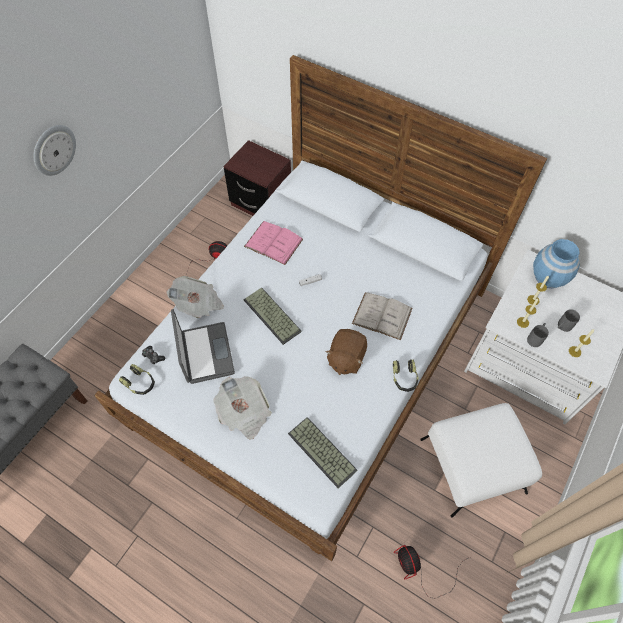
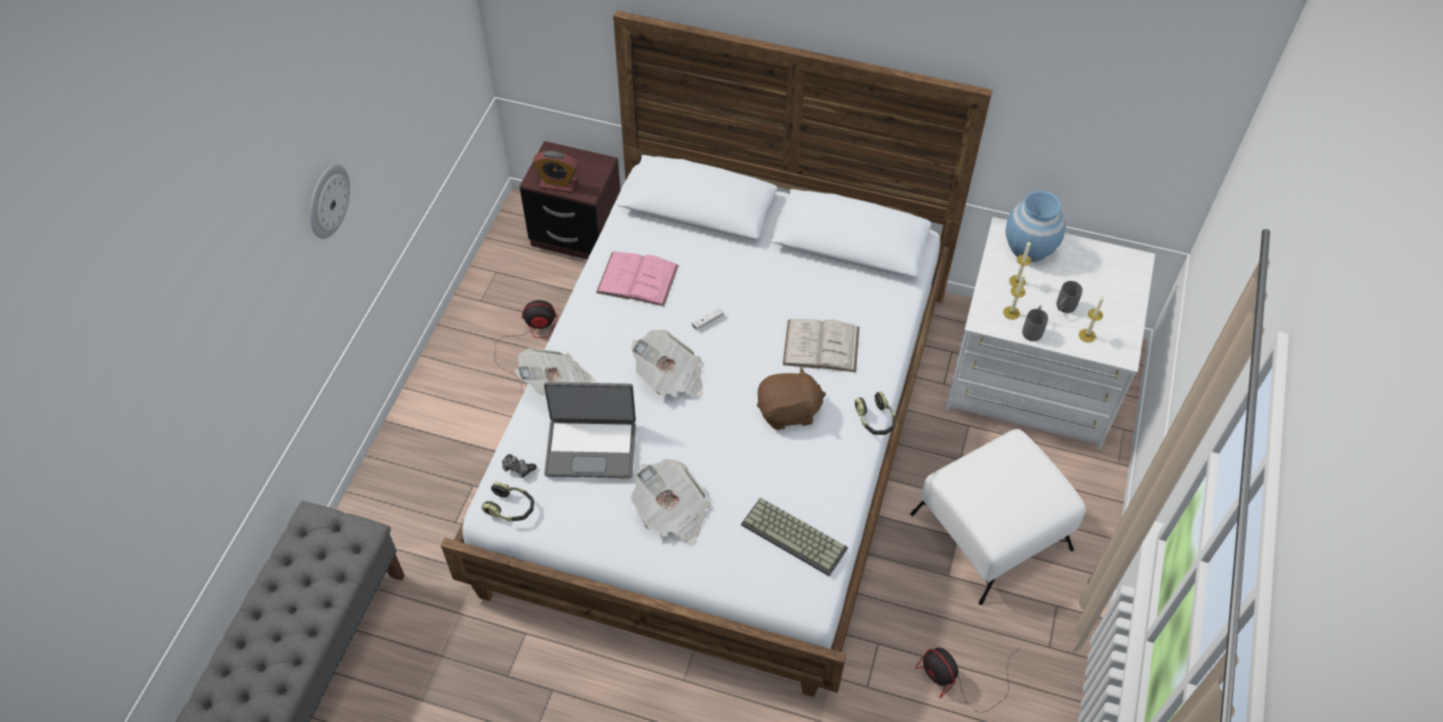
camera: 15 degrees left, 5 degrees down
(205, 353) = (591, 447): laptop -> laptop turned 120 degrees clockwise
(247, 169) = (557, 184): none -> alarm clock
(273, 315) = (670, 377): keyboard -> newspaper
(346, 358) = (788, 411): brown plush toy -> brown plush toy turned 105 degrees counterclockwise

